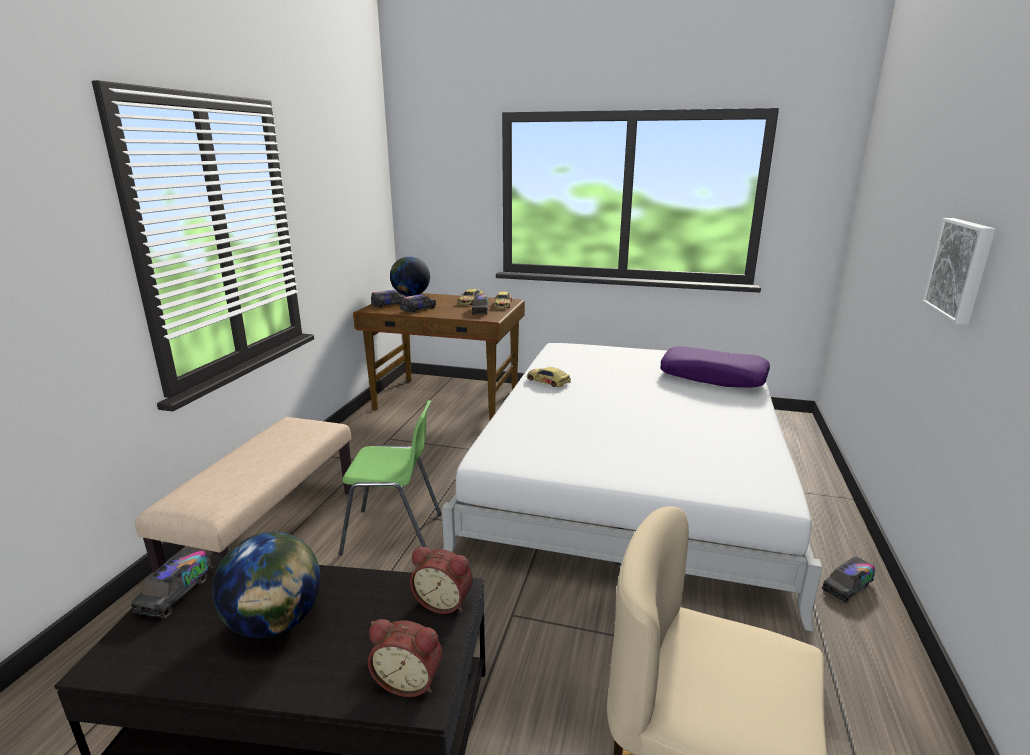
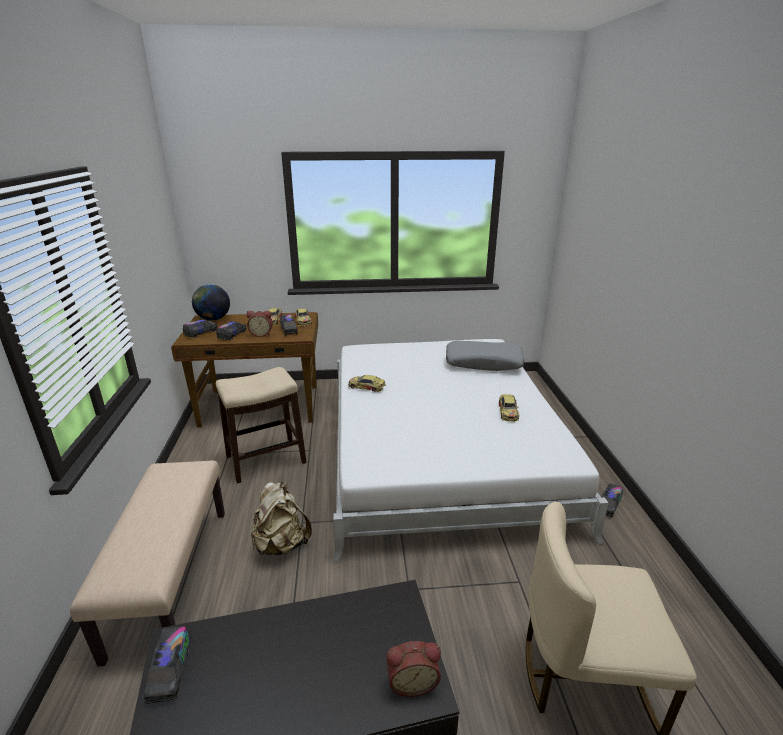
camera: 20 degrees left, 5 degrees up
(275, 622) = (278, 669): globe -> none
(394, 533) = (281, 544): green chair -> beige backpack
(423, 450) = (265, 460): none -> stool
(444, 601) = (398, 608): alarm clock -> alarm clock (261, 334)
(713, 377) = (483, 363): purple pillow -> grey pillow
(715, 430) = (508, 411): none -> toy car
(961, 269) = (667, 292): picture -> none

